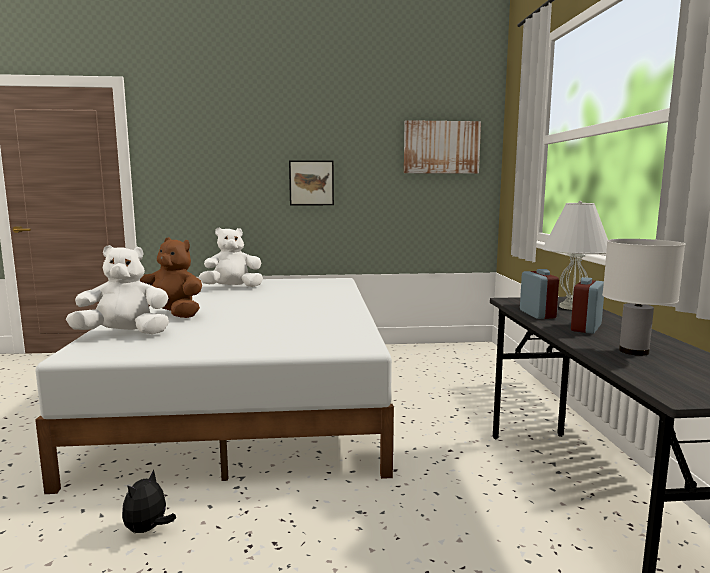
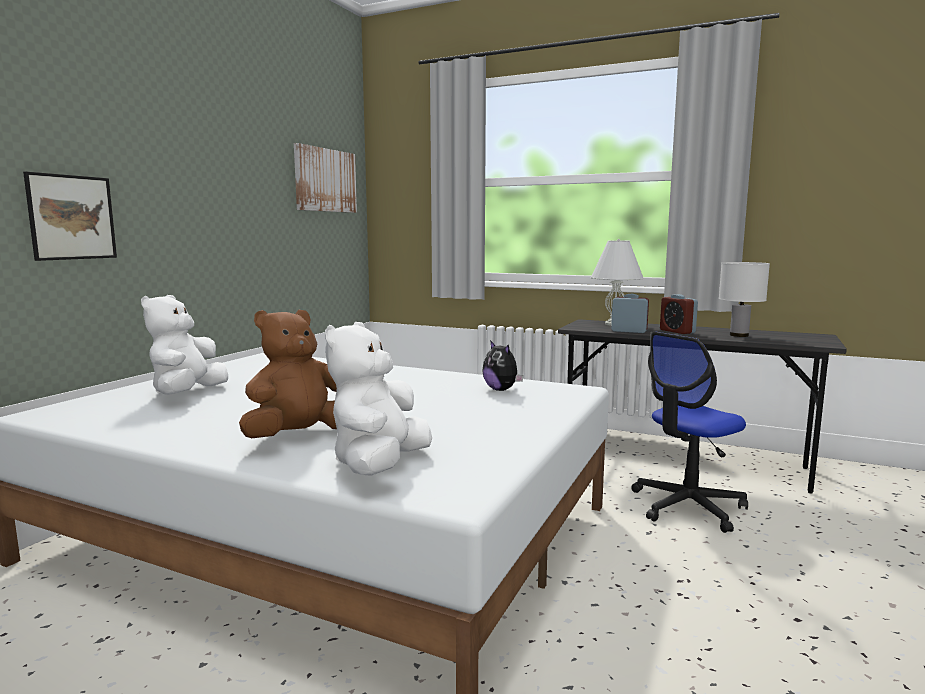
camera: 60 degrees left, 0 degrees up
(148, 529) = (622, 652): plush toy -> plush toy (501, 390)
(311, 183) = (204, 220): picture -> picture (72, 217)
(450, 527) = (687, 506): none -> office chair

